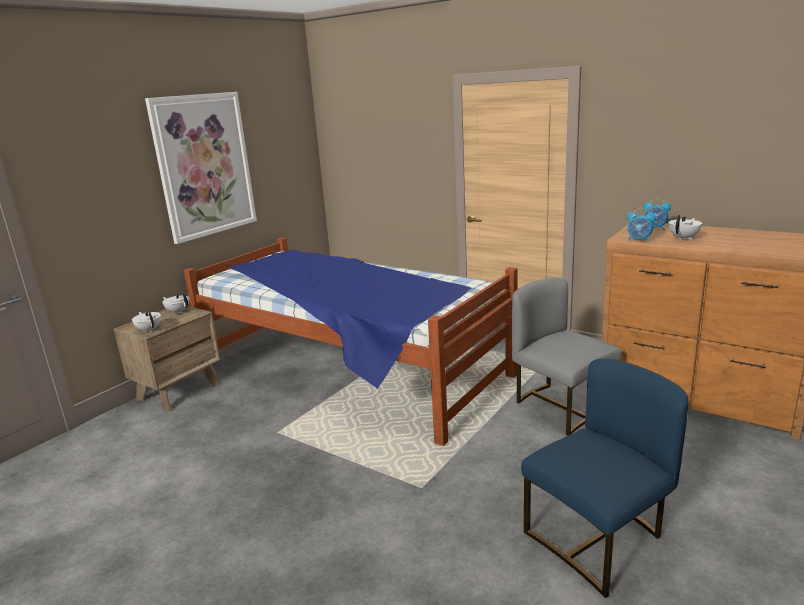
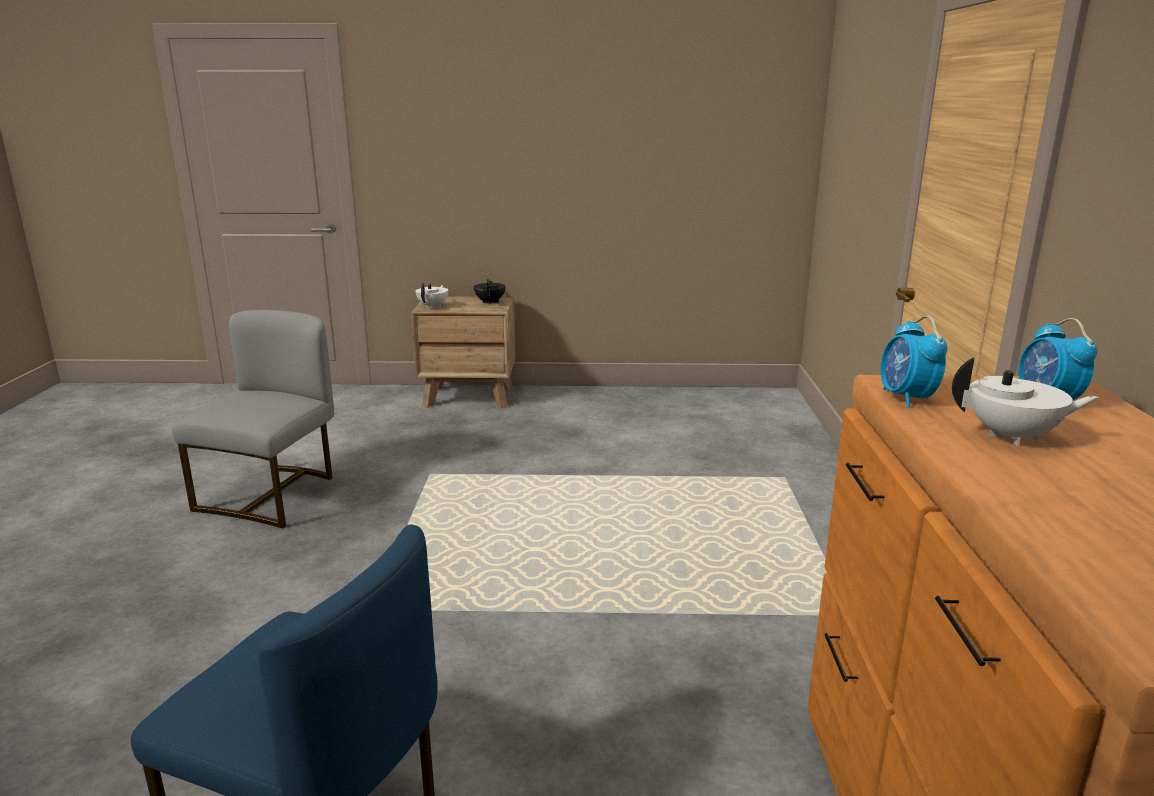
camera: 55 degrees right, 0 degrees up
(178, 312) = (490, 302): white teapot -> black teapot
(204, 165) = (591, 127): picture -> none
(350, 371) = (614, 465): bed -> none
(561, 406) = (710, 678): grey chair -> grey chair (272, 495)

